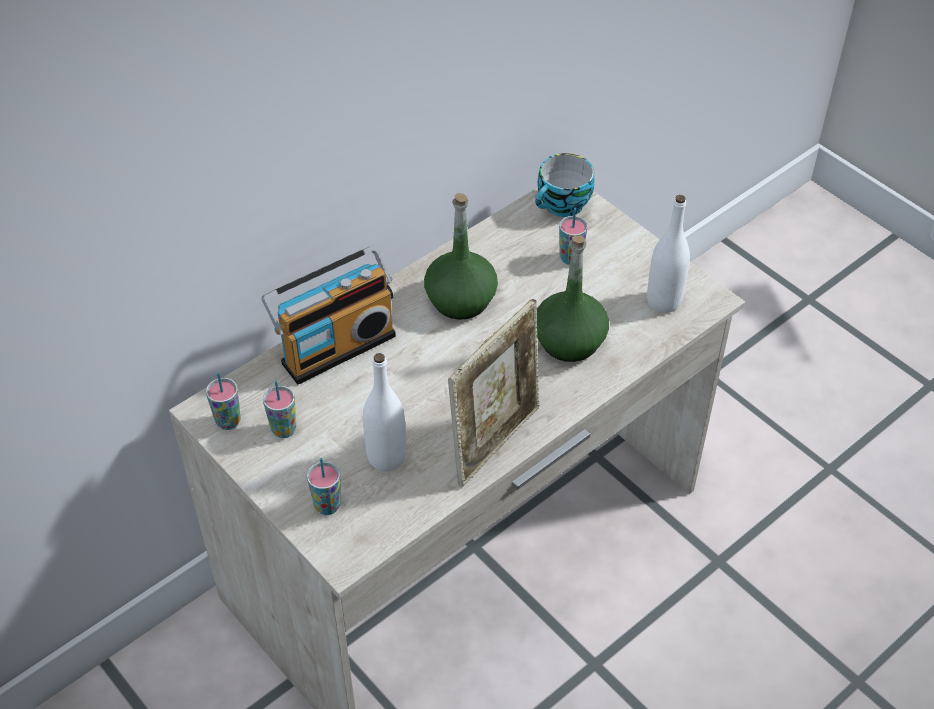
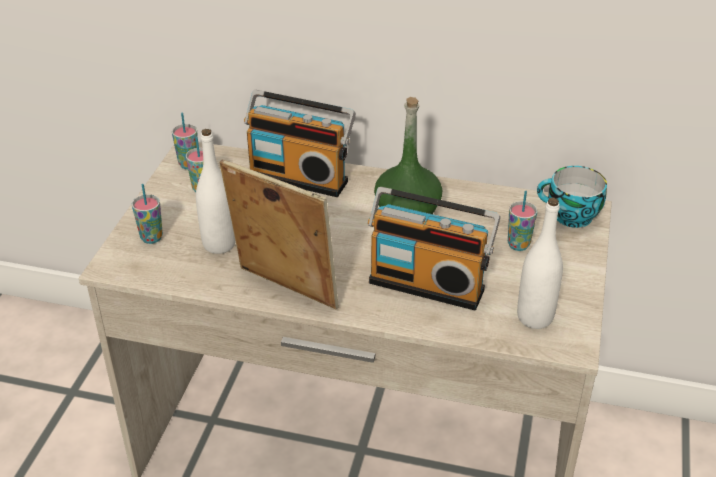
camera: 55 degrees right, 10 degrees down
(495, 441) = (284, 290): picture frame -> picture frame turned 150 degrees counterclockwise
(569, 341) = (428, 283): green bottle -> radio

